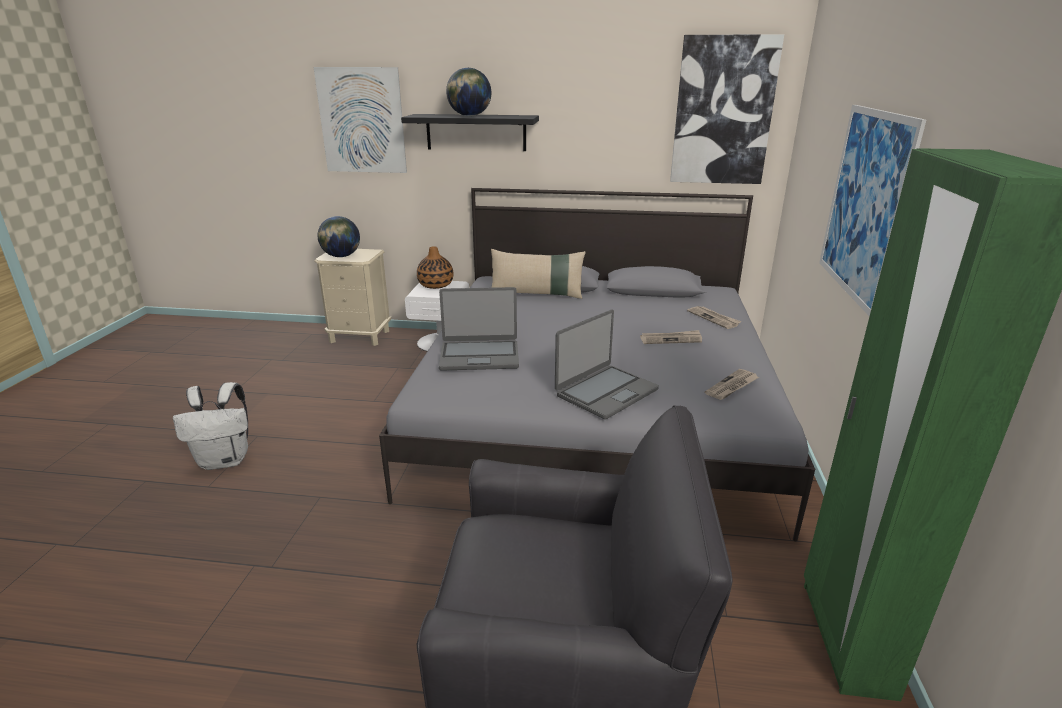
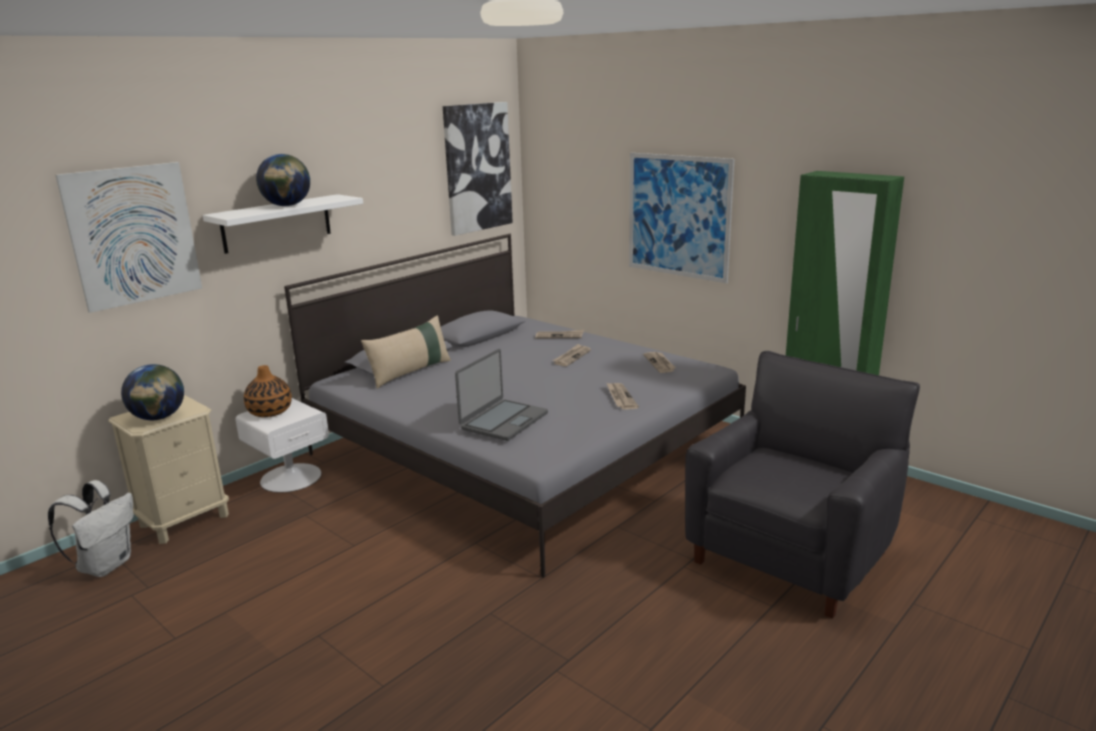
camera: 55 degrees left, 5 degrees down
(226, 460) = (343, 666): white backpack -> white backpack (106, 565)
(476, 132) = (277, 223): black shelf -> white shelf
(605, 392) = (620, 397): laptop -> newspaper

